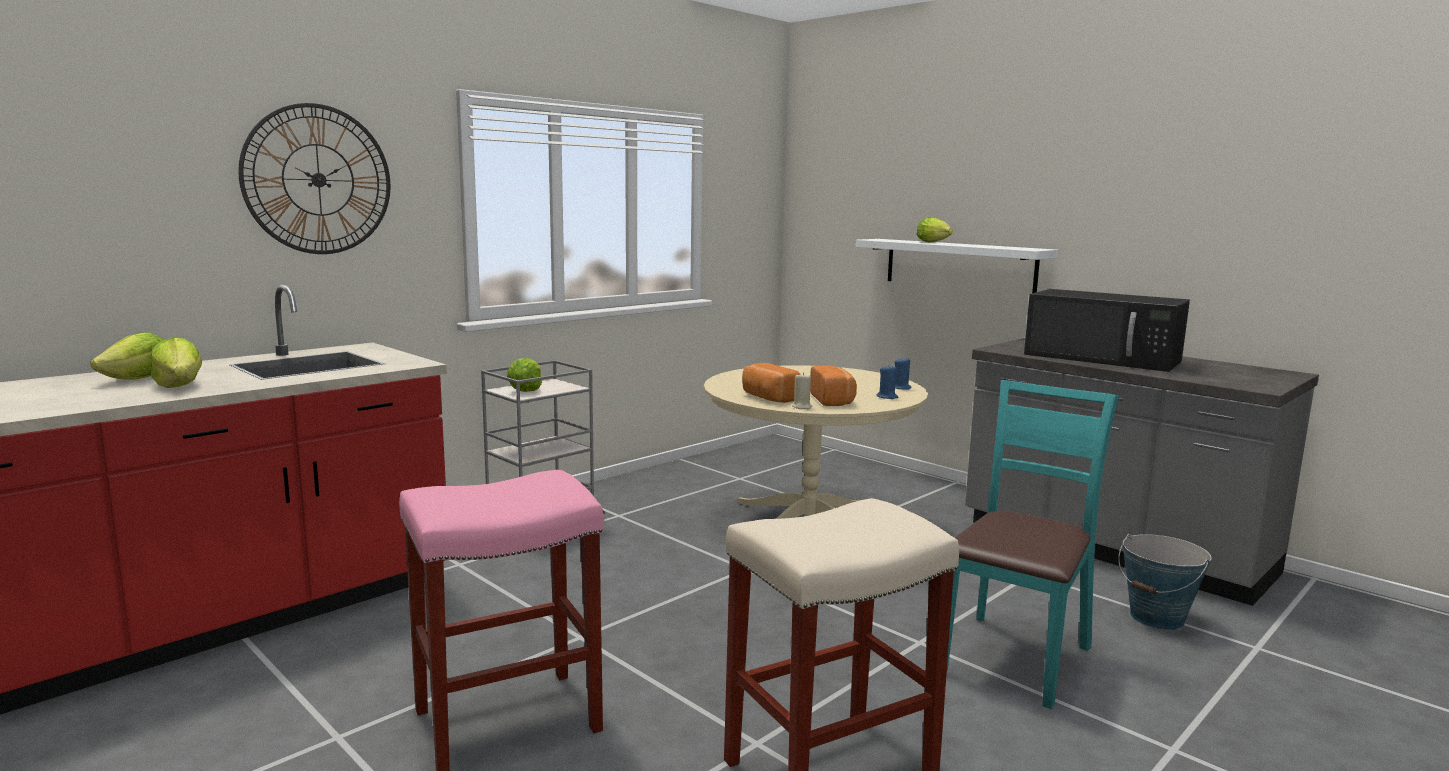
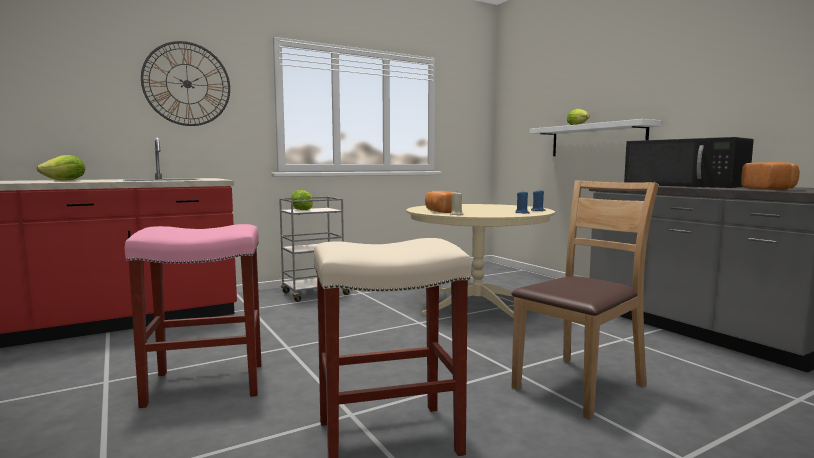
camera: 15 degrees right, 5 degrees down
(179, 386) = (77, 181): lettuce -> none
(833, 400) = (482, 213): bread -> bread (769, 189)
(1014, 657) = (579, 385): turquoise chair -> brown chair
(1157, 618) = (714, 373): bucket -> none

